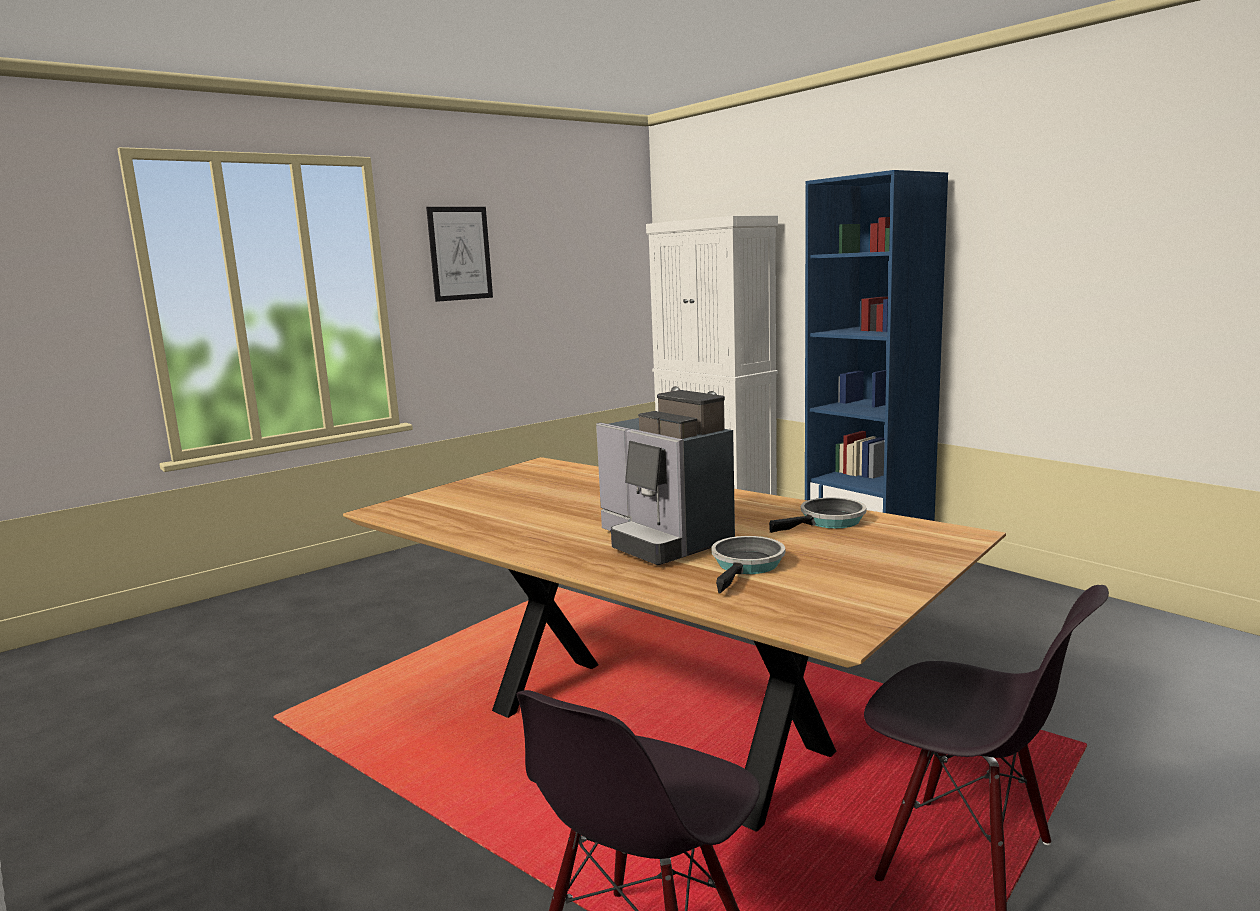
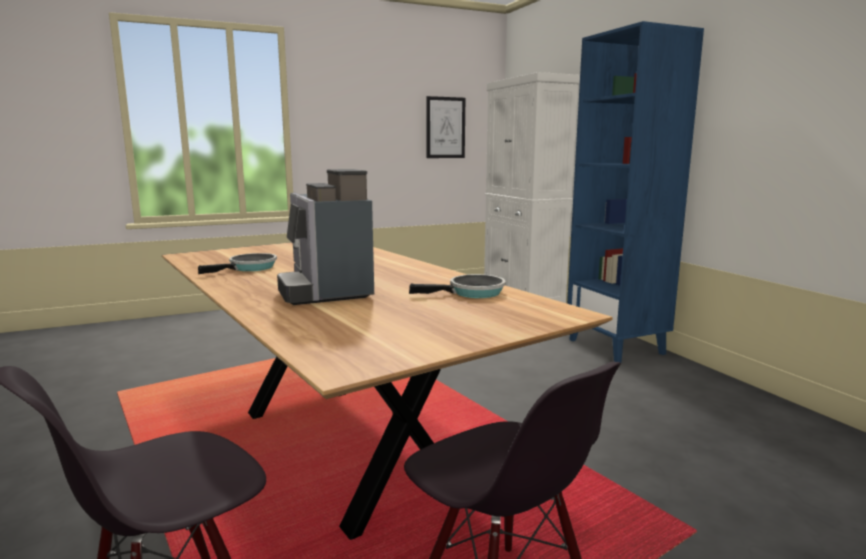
camera: 15 degrees right, 0 degrees up
(460, 253) = (347, 99): picture -> picture (445, 127)
(747, 566) = (356, 313): frying pan -> frying pan (250, 268)

